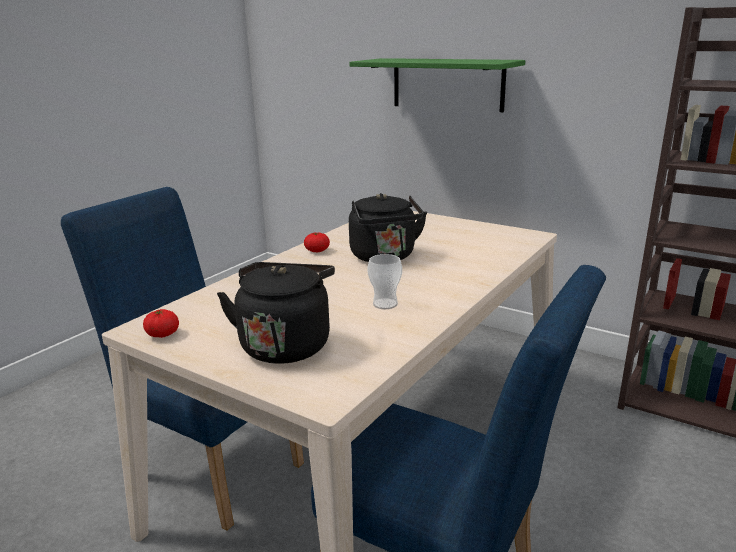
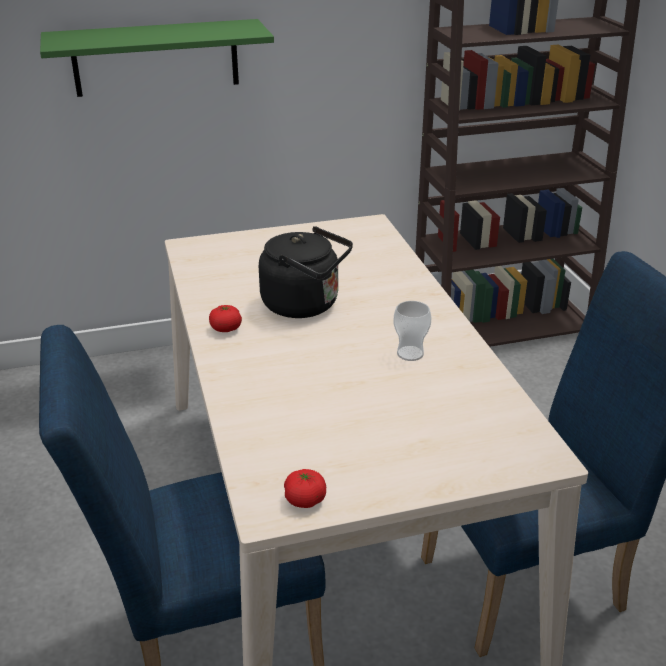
camera: 50 degrees left, 10 degrees up
(286, 344) = (424, 436): black kettle -> none

